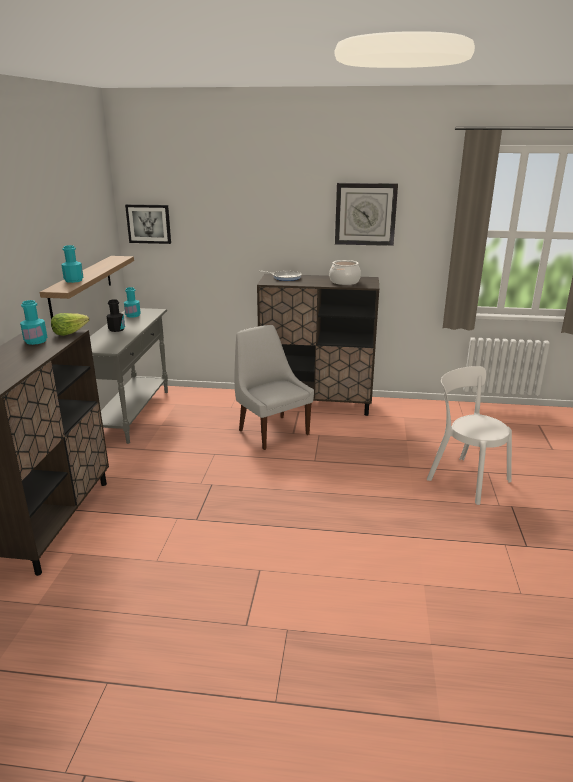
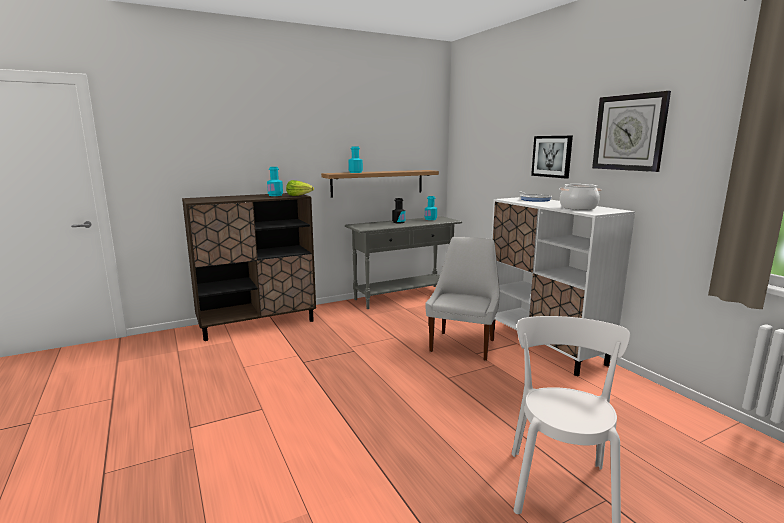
camera: 55 degrees right, 10 degrees down
(149, 223) = (463, 147): picture -> picture (552, 156)
(316, 404) = (545, 346): brown cabinet -> white cabinet

